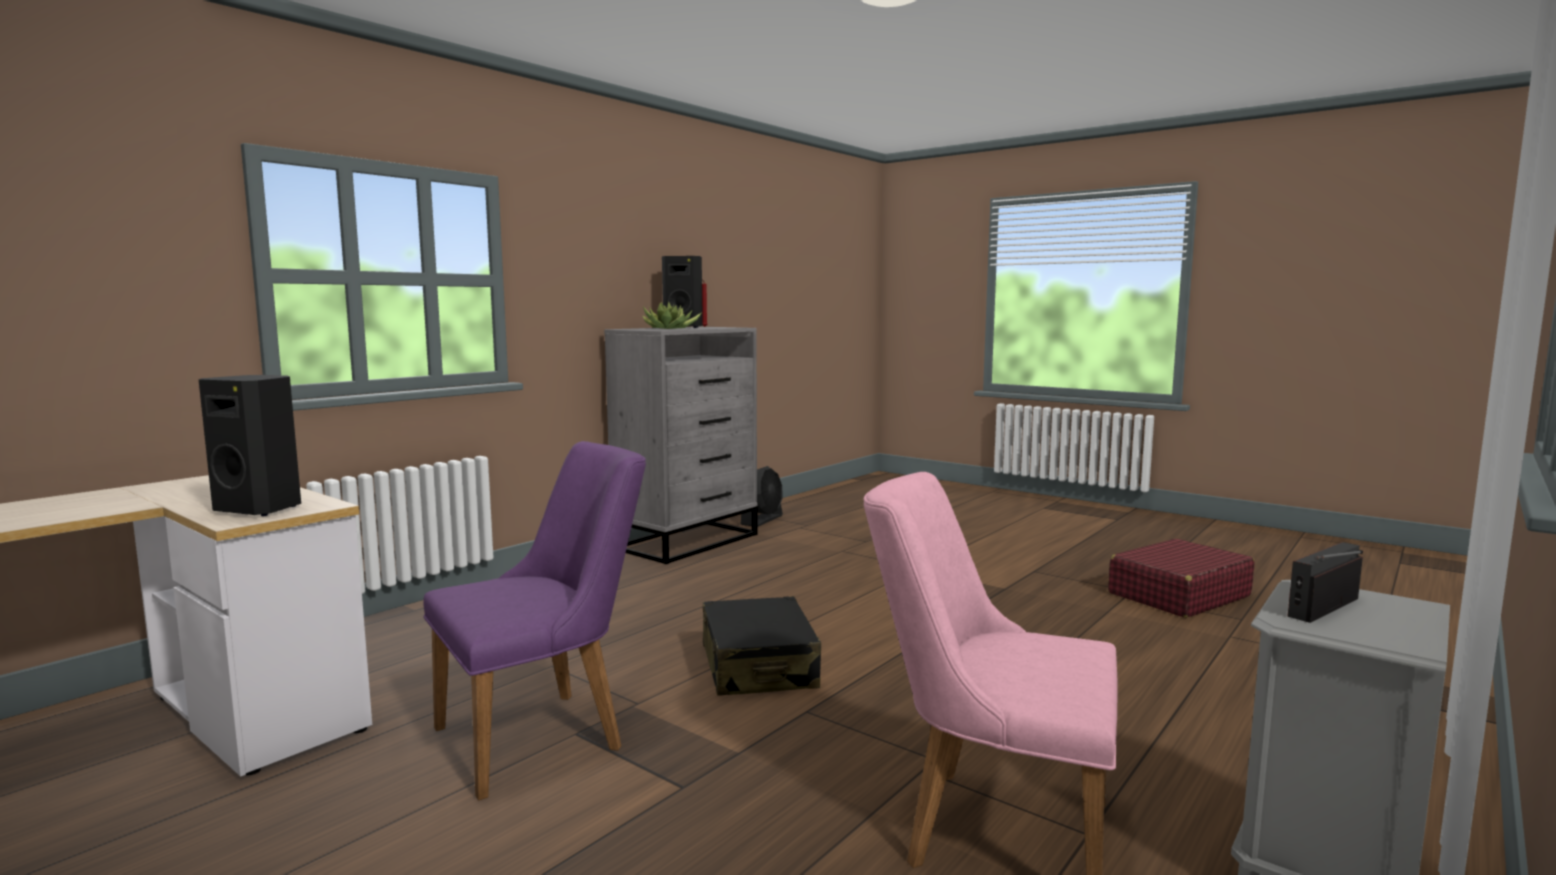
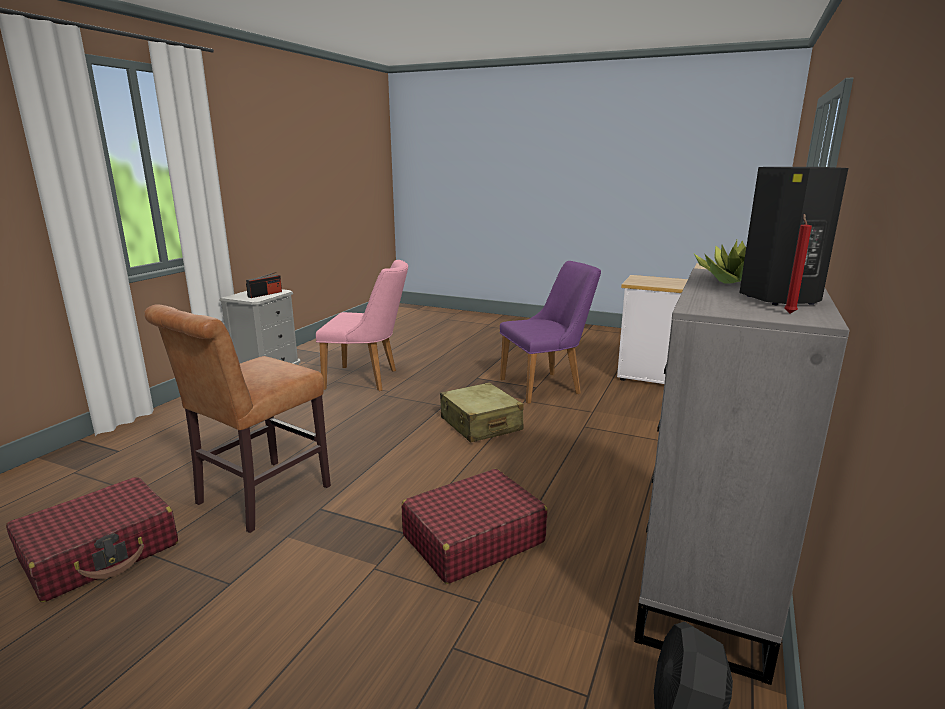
camera: 165 degrees right, 10 degrees up
(261, 509) = (649, 280): black speaker -> none
(546, 734) = (547, 386): purple chair -> purple chair turned 150 degrees counterclockwise
(758, 667) = (480, 424): black suitcase -> beige suitcase
(833, 572) = (472, 539): none -> red suitcase
(1062, 616) = (258, 498): none -> brown chair

